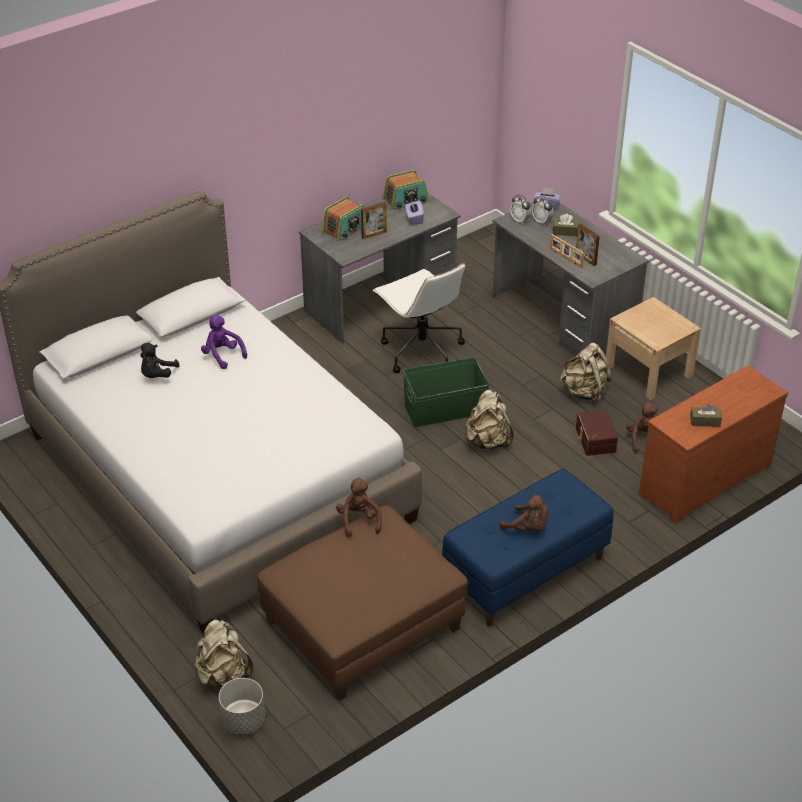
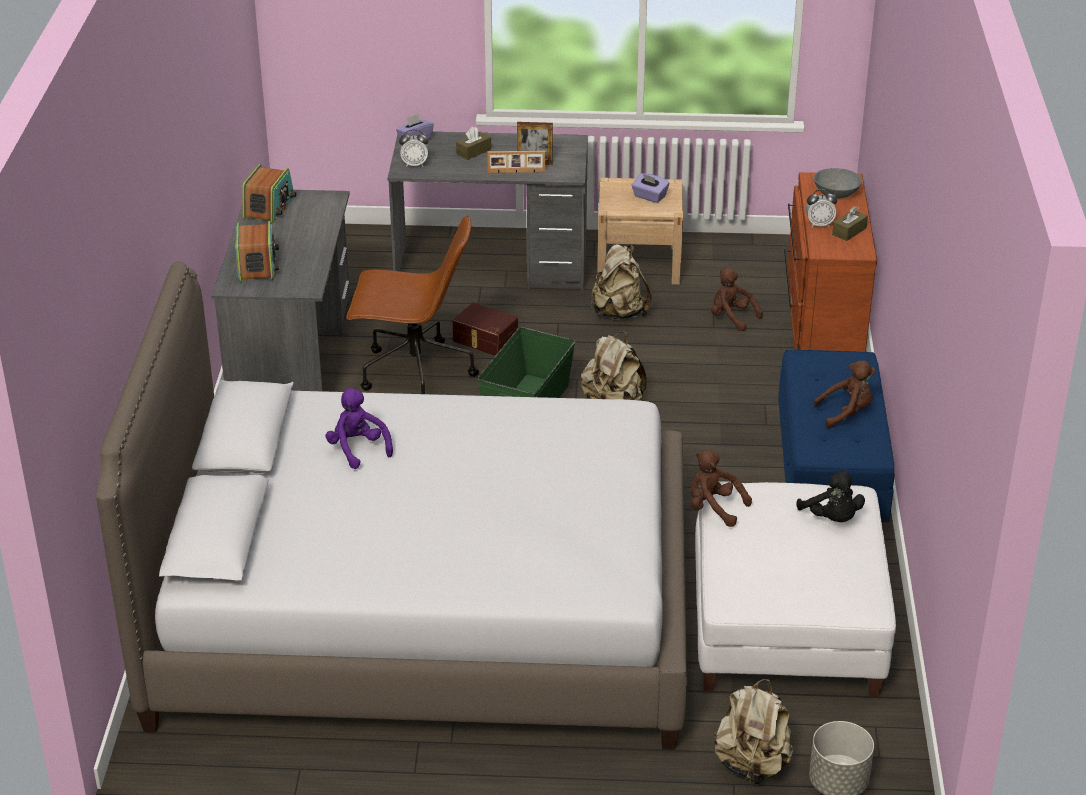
camera: 50 degrees left, 5 degrees down
(157, 375) = (326, 511): black plush toy -> black plush toy (832, 518)
(222, 355) = (358, 449): purple plush toy -> purple plush toy turned 60 degrees clockwise
(362, 625) = (785, 625): brown ottoman -> white ottoman
(374, 234) = (297, 253): picture frame -> none
(414, 219) = (310, 218): purple tissue box -> purple tissue box (649, 197)
(421, 351) = (414, 373): white office chair -> brown office chair
(542, 221) = (436, 154): alarm clock -> alarm clock (819, 224)
(594, 440) = (694, 344): brown storage box -> brown storage box (484, 340)
(743, 393) = (836, 194): none -> grey bowl

